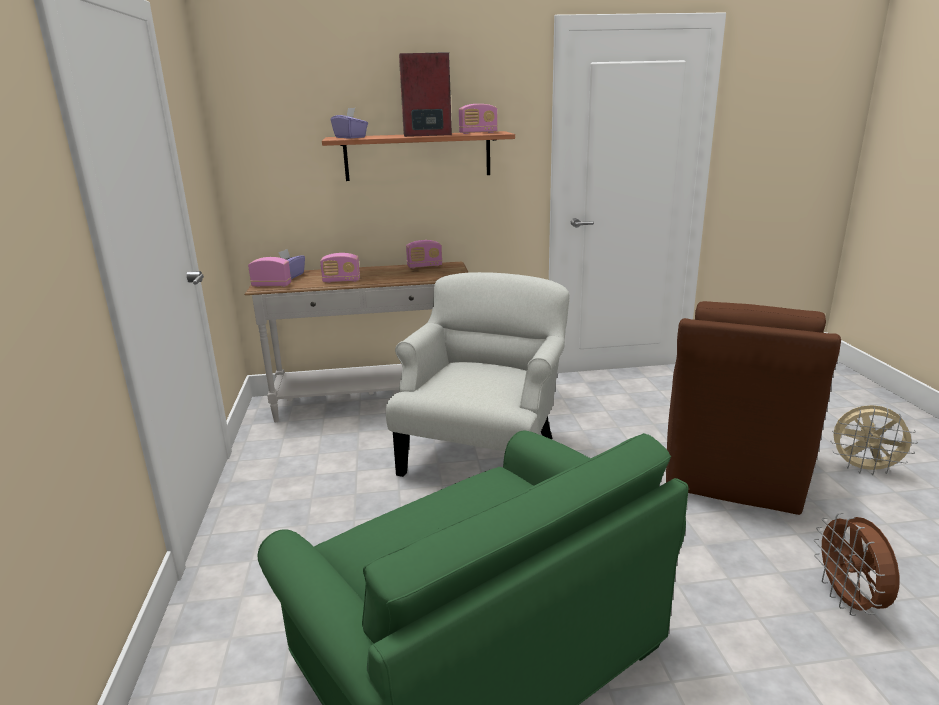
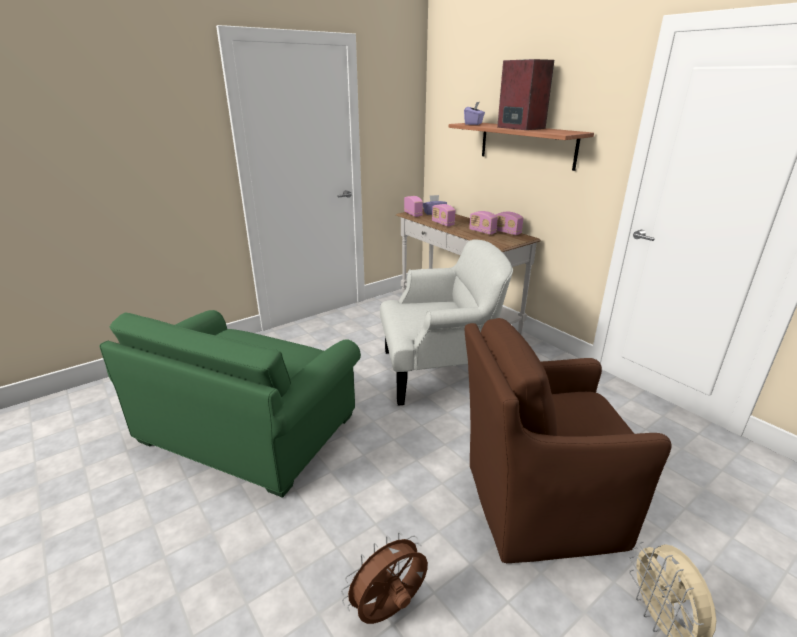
camera: 60 degrees right, 5 degrees up
(478, 133) = (554, 131): radio -> radio (482, 232)

